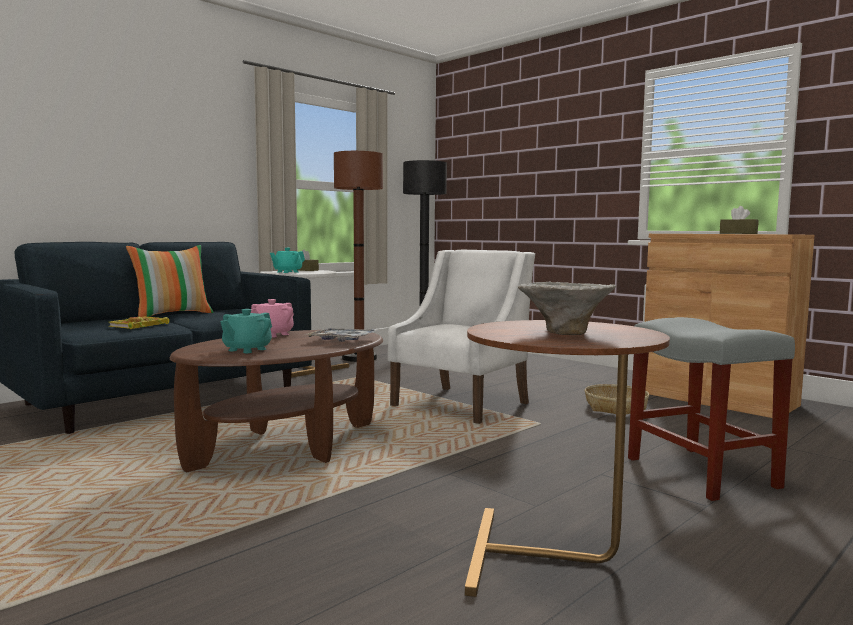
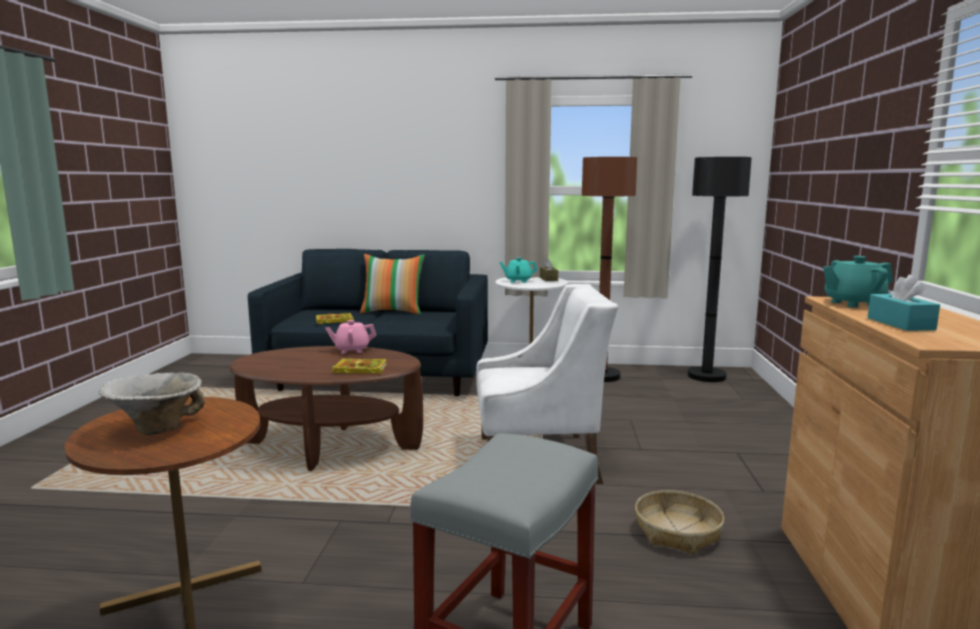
camera: 50 degrees right, 5 degrees up
(246, 350) = (281, 363): turquoise teapot -> turquoise teapot (853, 303)
(342, 340) = (359, 369): tray -> book
(738, 233) = (900, 324): brown tissue box -> turquoise tissue box

